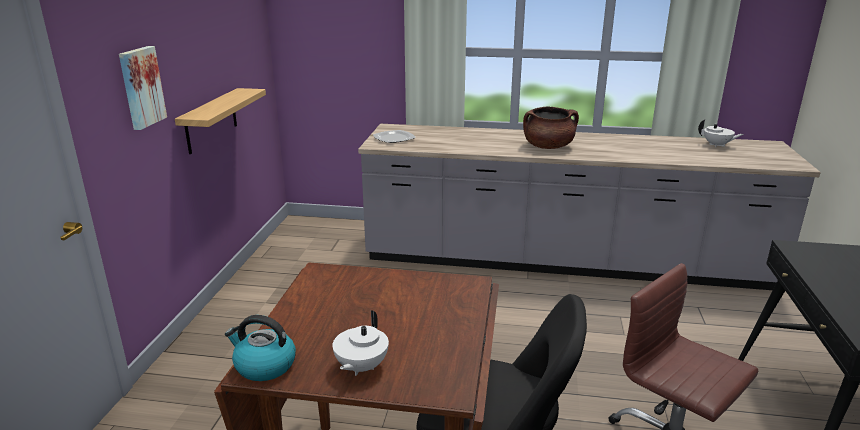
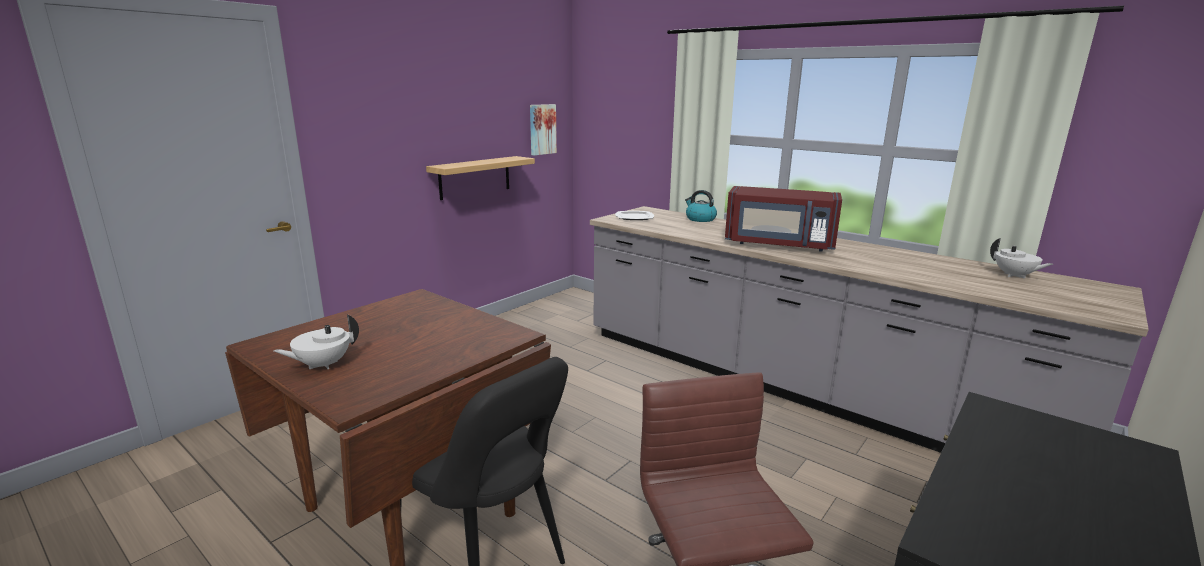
camera: 30 degrees right, 5 degrees down
(141, 87) = (388, 132): picture -> picture (541, 129)
(264, 366) = (269, 343): kettle -> kettle (700, 219)
(548, 147) = (779, 244): brown cooking pot -> red microwave

